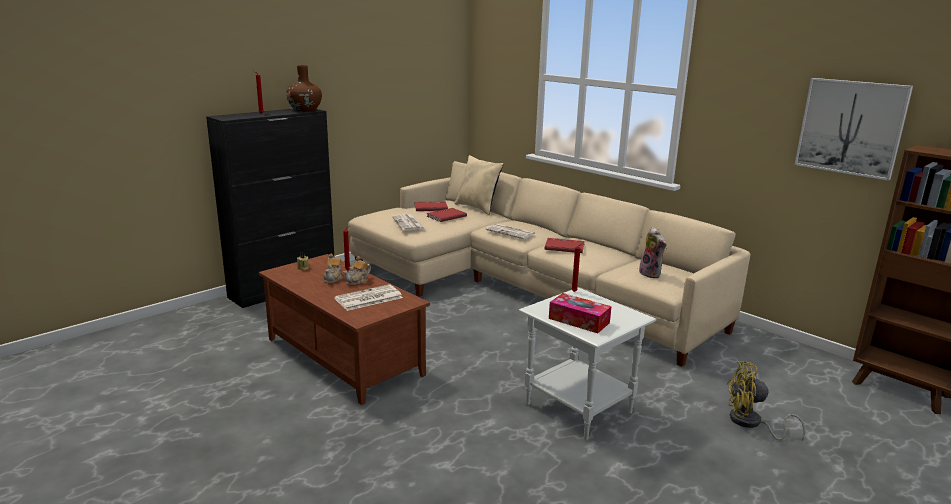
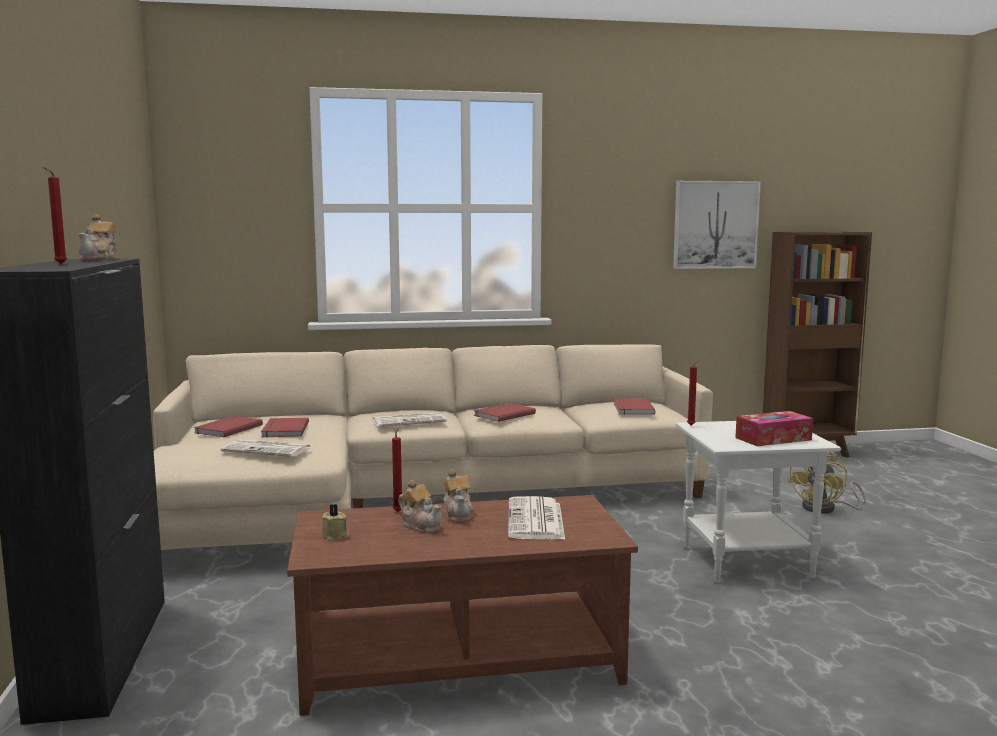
camera: 55 degrees left, 10 degrees down
(305, 110) = (100, 259): brown vase -> teapot
(478, 208) = (284, 415): beige pillow -> none
(651, 274) = (631, 409): plush toy -> red book

